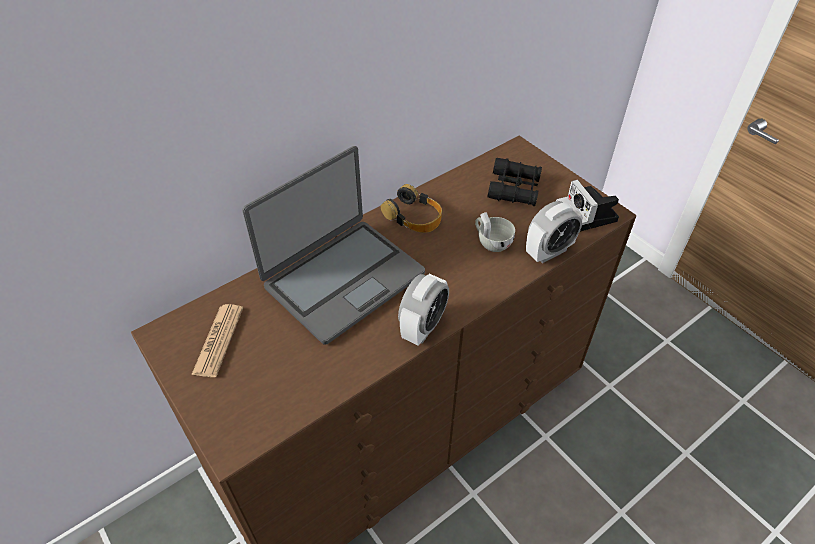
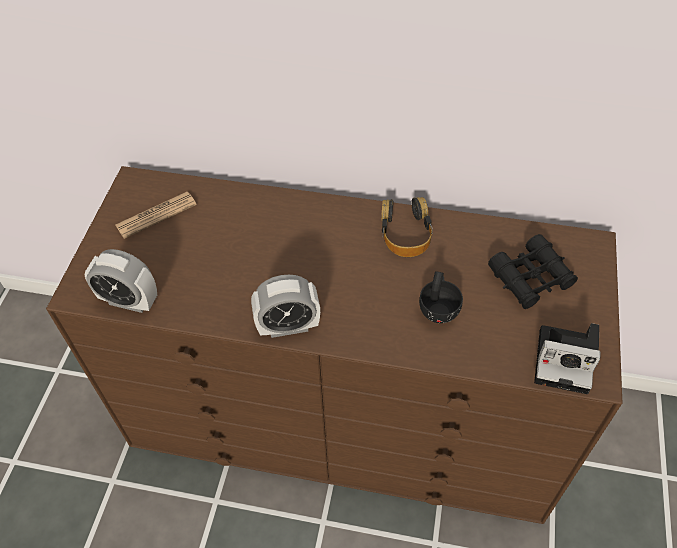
camera: 50 degrees right, 5 degrees up
(343, 279) = (285, 239): laptop -> none
(491, 242) = (439, 307): white cup -> black cup
(549, 252) = (477, 359): alarm clock -> alarm clock (129, 301)
(587, 215) = (566, 360): camera -> camera turned 105 degrees counterclockwise

